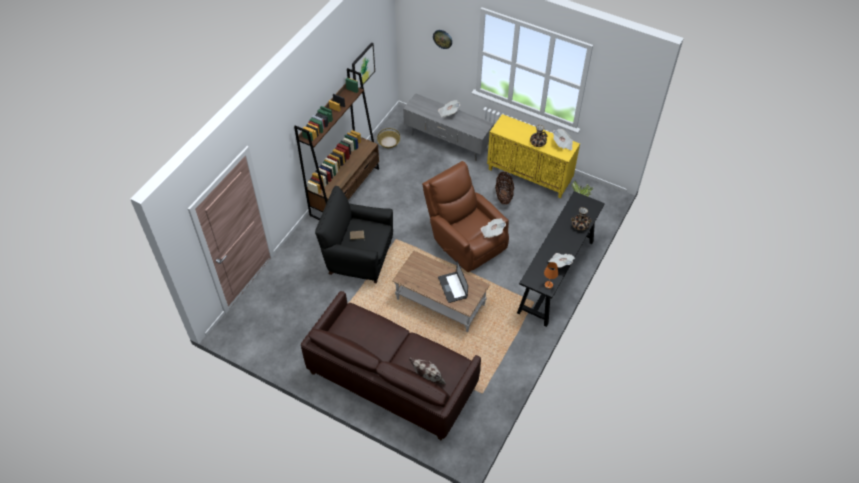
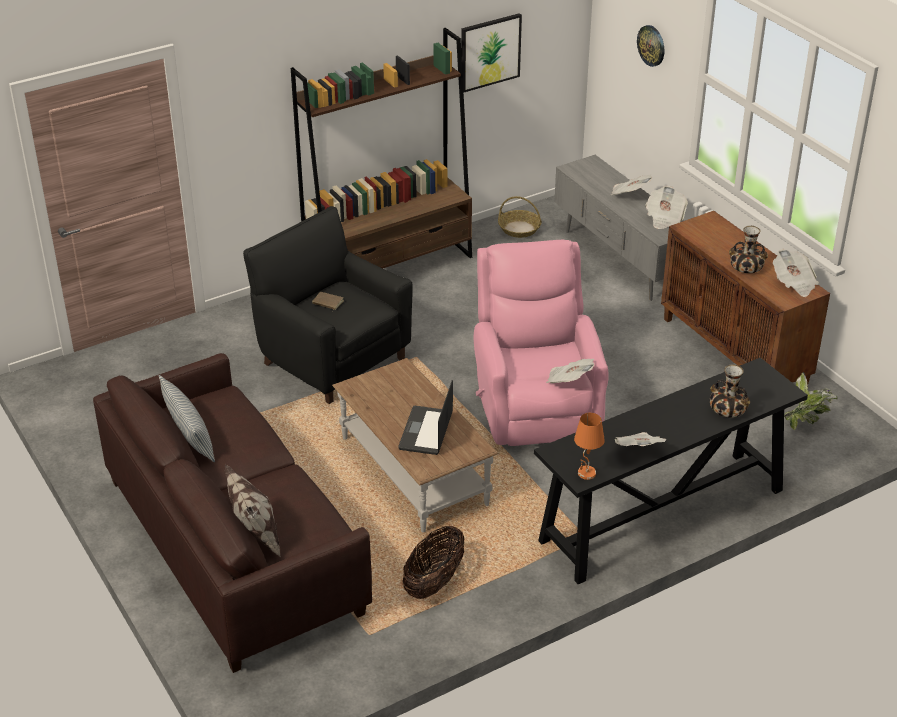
camera: 30 degrees right, 15 degrees down
(355, 341) = (189, 435): none -> pillow
(465, 239) = (535, 400): brown armchair -> pink armchair
(473, 121) = (664, 218): none -> newspaper
(503, 195) = (661, 364): basket -> basket (434, 582)
(529, 176) = (735, 353): yellow cabinet -> brown cabinet

